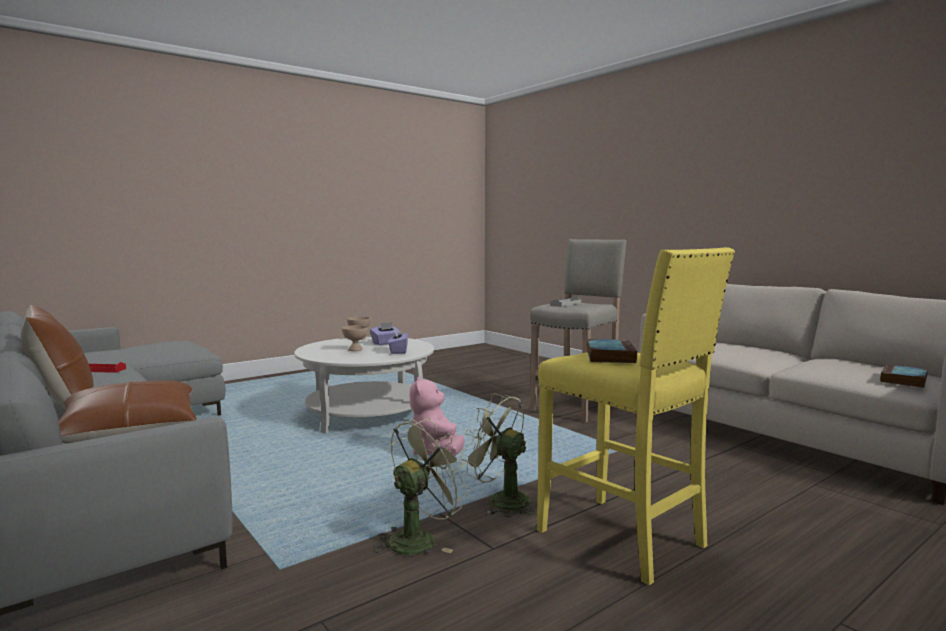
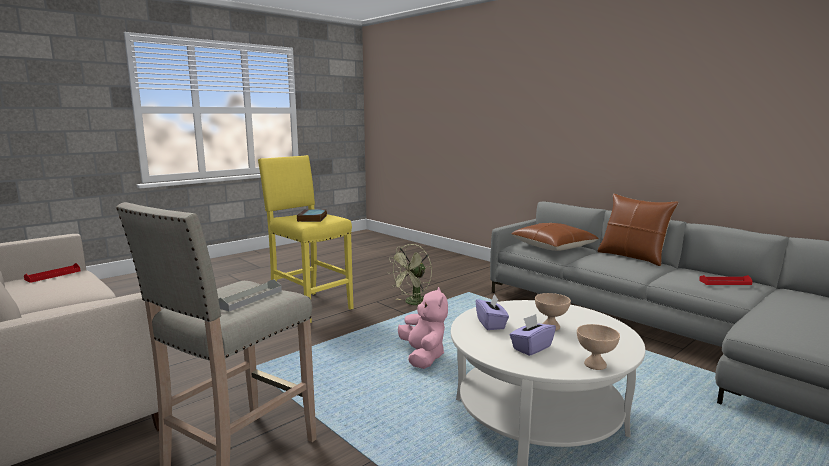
camera: 175 degrees right, 5 degrees up
(500, 500) = (371, 322): green fan -> none
(904, 380) = (53, 275): book -> red tray

